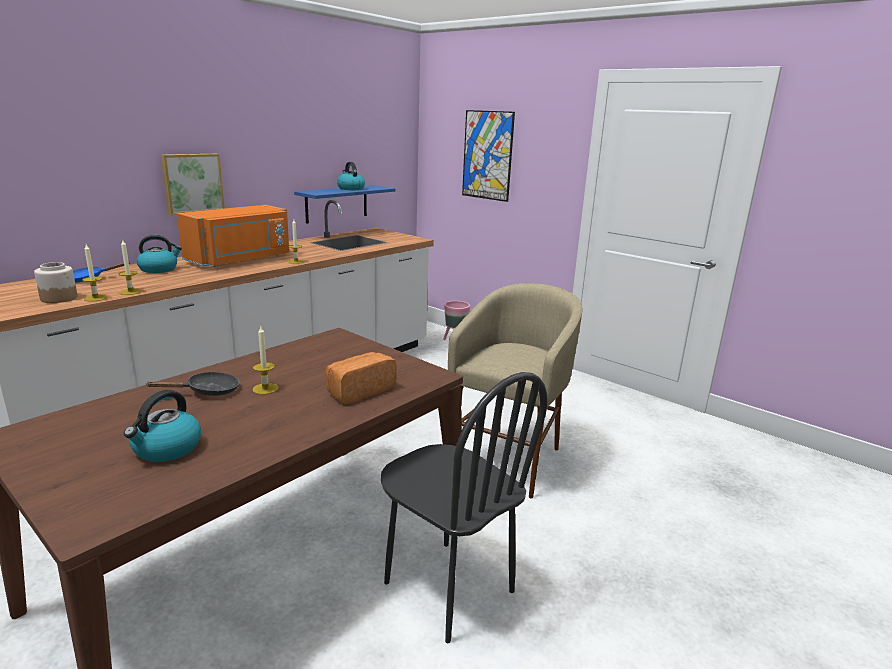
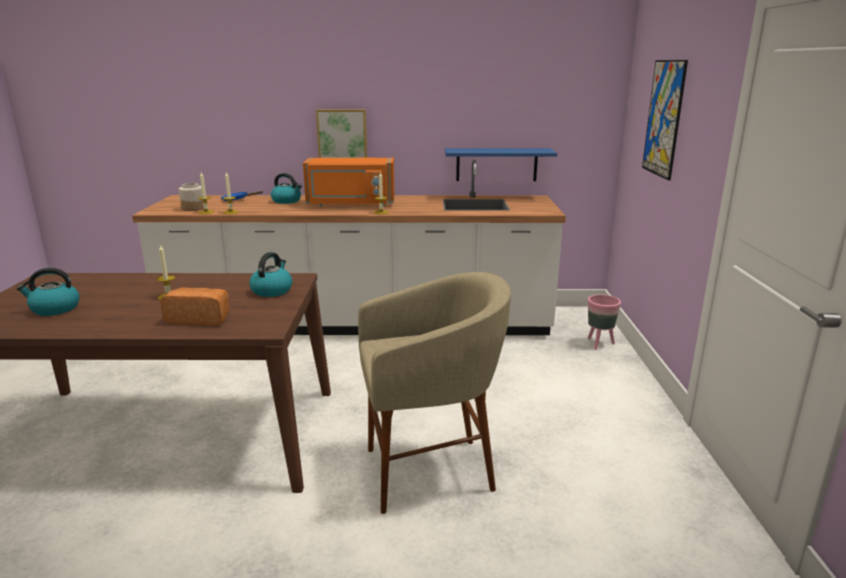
camera: 50 degrees right, 0 degrees up
(208, 391) = (146, 287): black frying pan -> none
(350, 189) = (505, 150): kettle -> kettle (272, 290)
(448, 587) = (204, 526): black chair -> none

